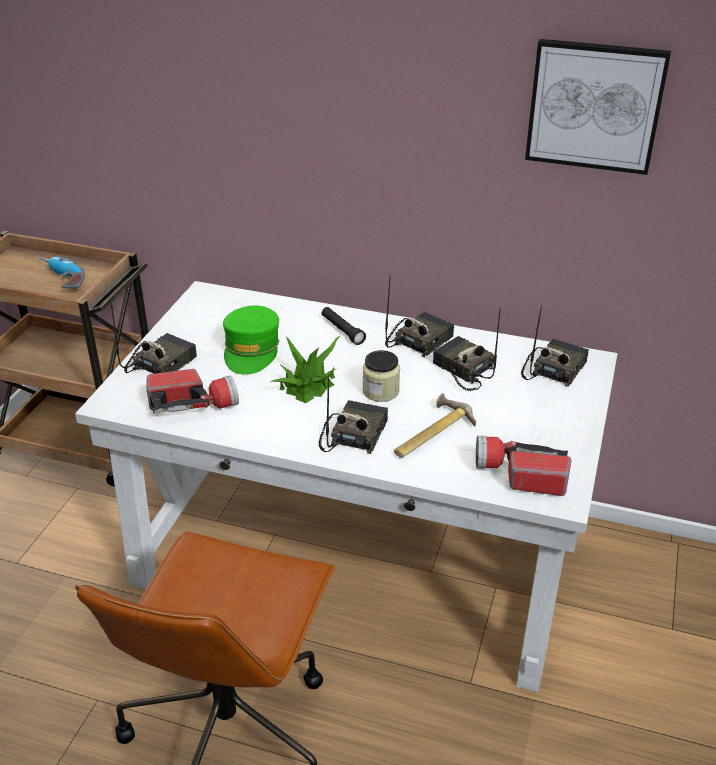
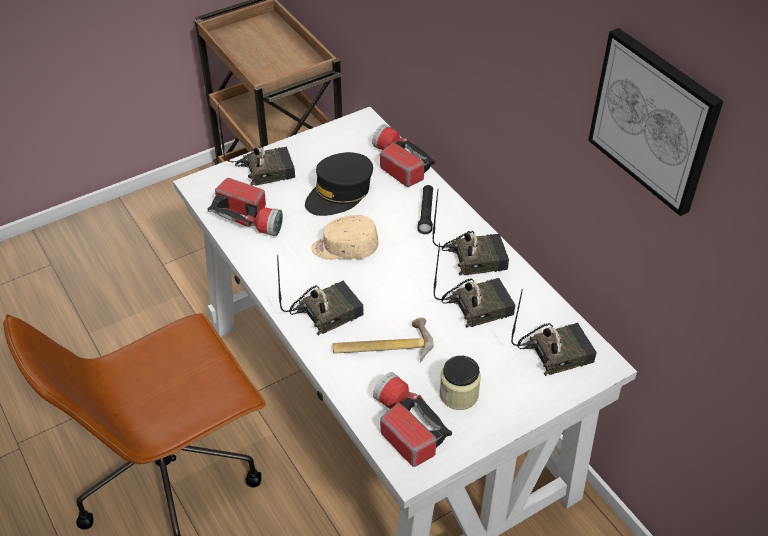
camera: 40 degrees right, 10 degrees up
(62, 280) = (275, 59): power drill -> none
(251, 350) = (339, 193): green cap -> black cap
(274, 308) = (398, 163): none -> flashlight
(308, 384) = (345, 248): potted plant -> beige cap
(380, 391) = (390, 286): jar -> jar (458, 394)
(463, 370) = (477, 305): radio -> radio turned 75 degrees clockwise

